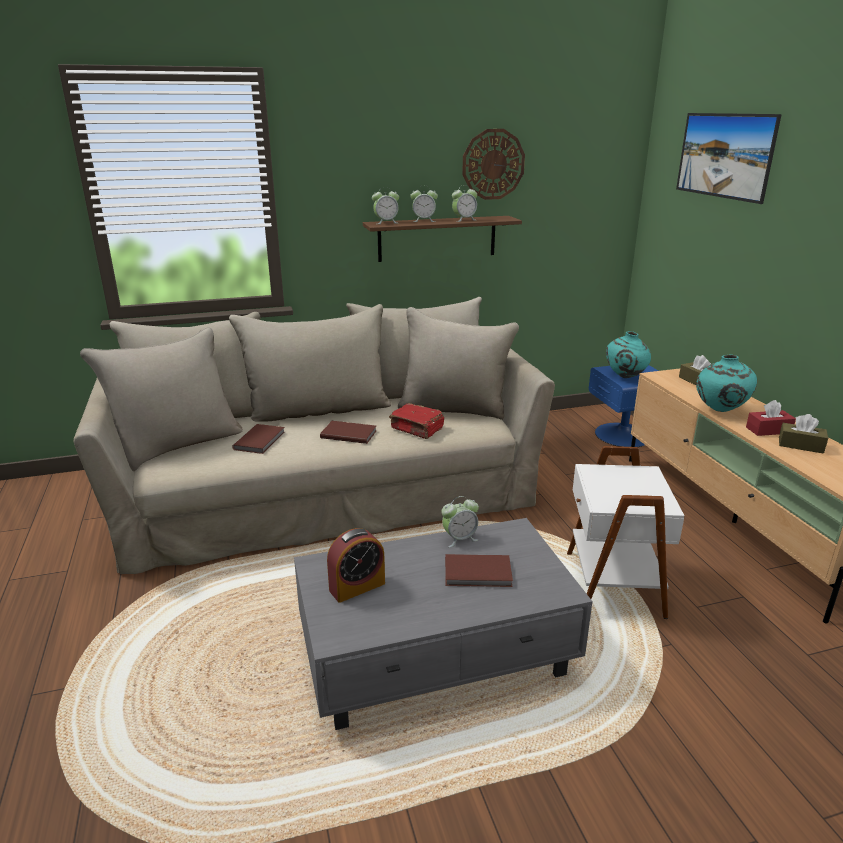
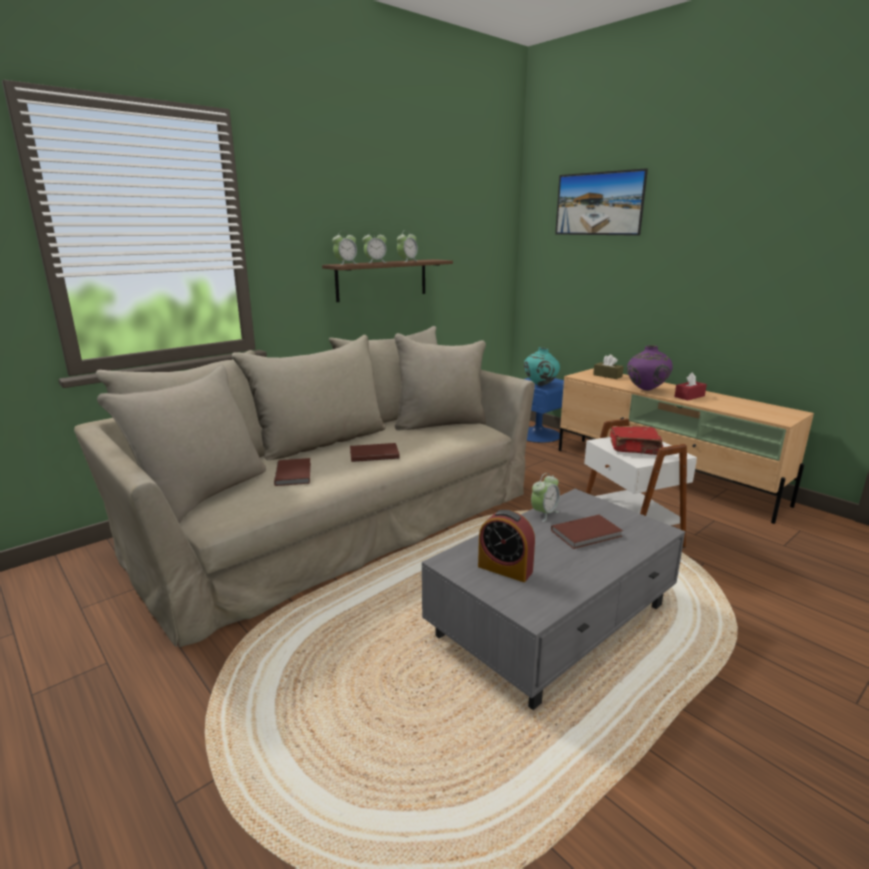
camera: 25 degrees left, 5 degrees down
(357, 587) = (505, 569): alarm clock -> alarm clock turned 90 degrees clockwise
(417, 429) = (429, 441): red book -> red book (635, 449)
(493, 164) = (420, 214): wall clock -> none
(720, 411) = (646, 390): turquoise vase -> purple vase
(800, 445) = (718, 401): brown tissue box -> none

